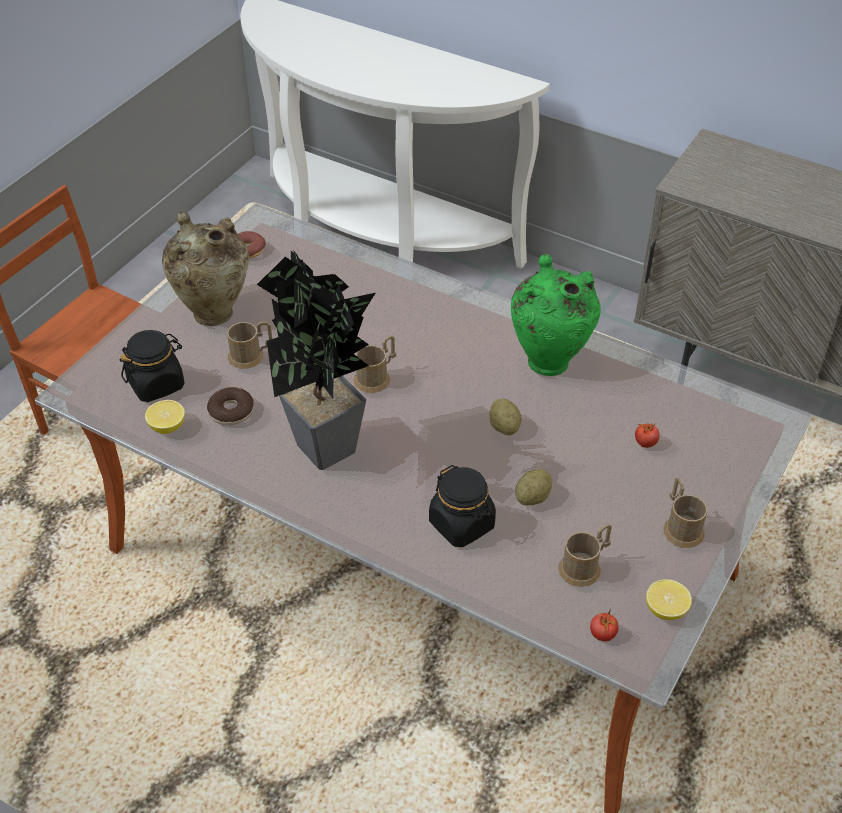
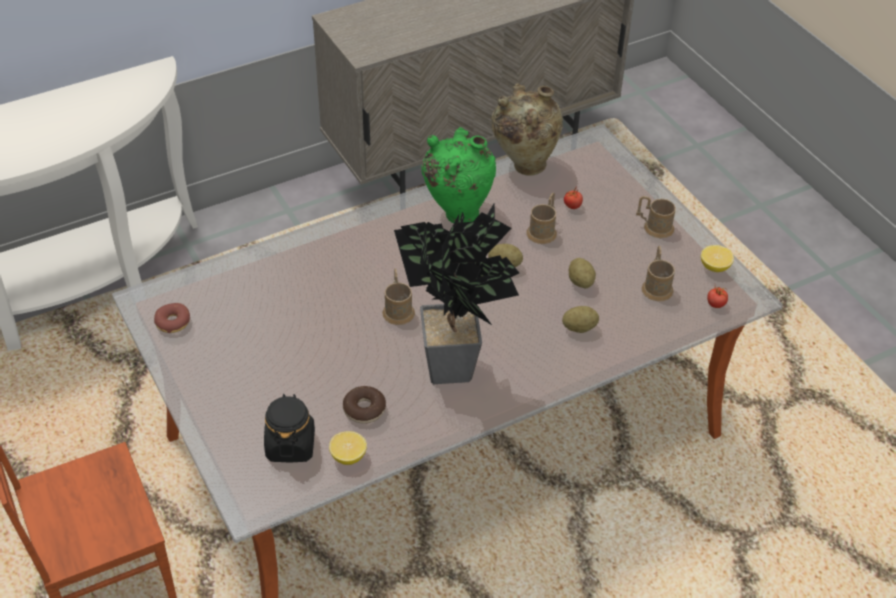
camera: 60 degrees left, 0 degrees up
(213, 311) = (232, 374): beige vase -> beige vase (524, 165)
(251, 356) = (309, 372): brown mug -> brown mug (543, 230)
(462, 524) = (579, 328): black jar -> potato

